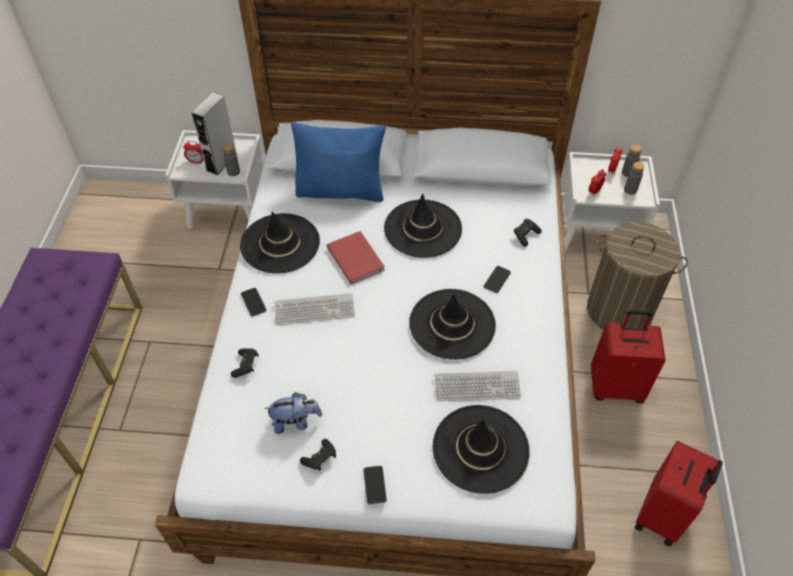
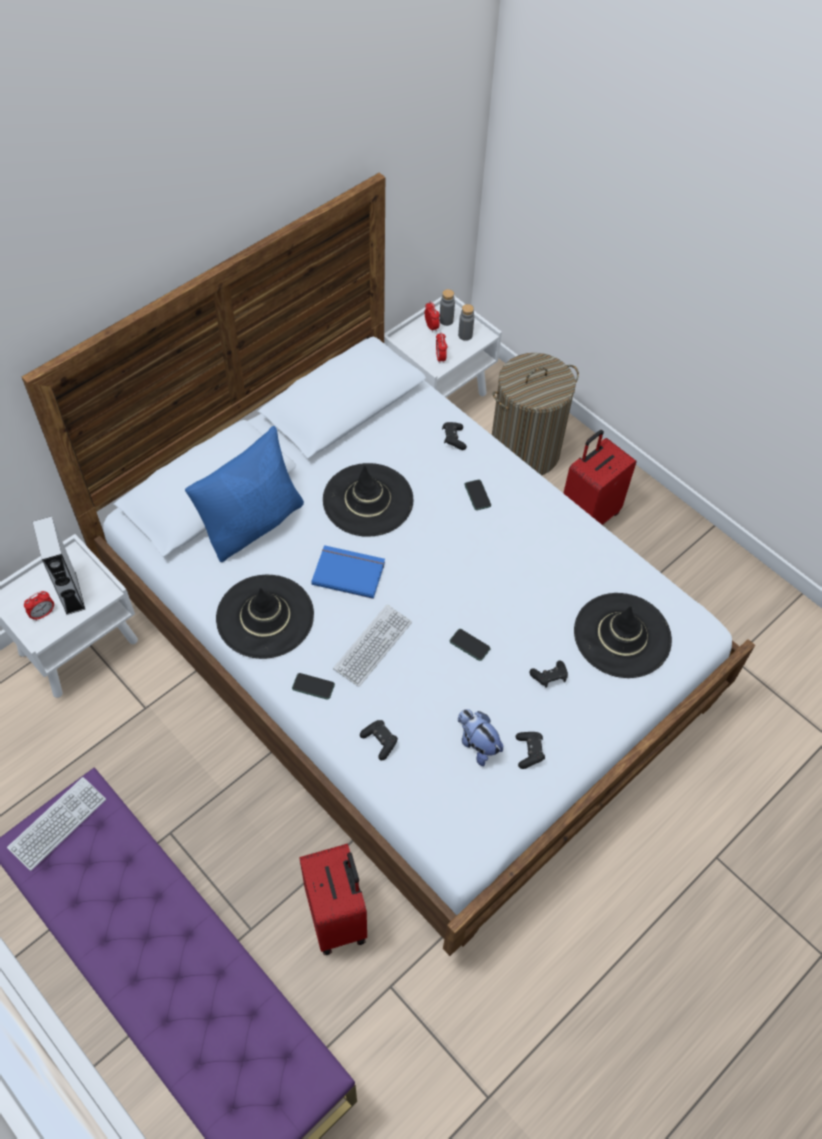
camera: 50 degrees left, 5 degrees up
(233, 172) = (97, 592): grey bottle -> none
(295, 421) = (477, 744): plush toy -> plush toy turned 75 degrees counterclockwise
(357, 258) = (348, 571): red book -> blue book
(374, 485) = (588, 731): phone -> phone (469, 645)
(395, 427) = (549, 677): none -> black game controller
(452, 324) = (490, 561): black hat -> none
(477, 387) = (565, 593): keyboard -> keyboard (58, 824)
(662, 515) = (715, 584): red suitcase -> red suitcase (338, 917)

